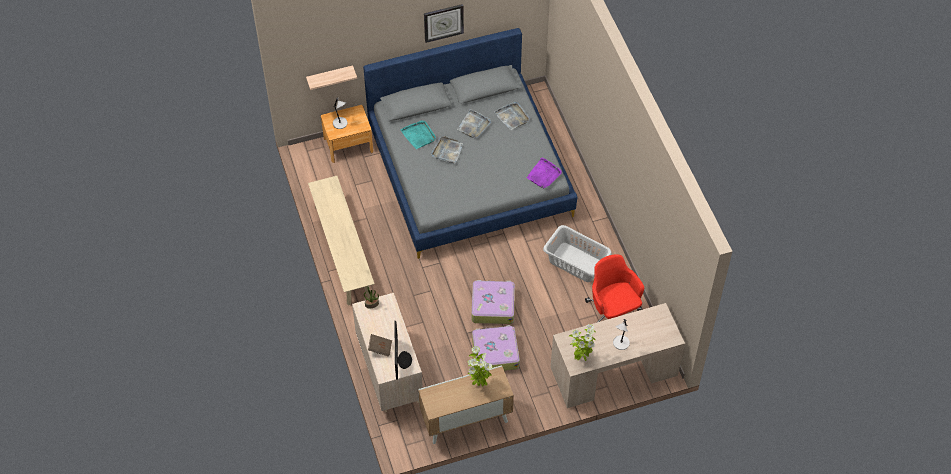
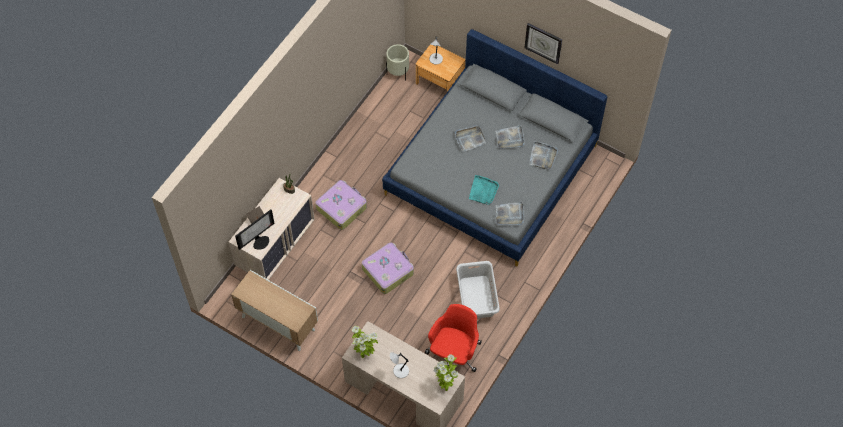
camera: 50 degrees right, 5 degrees up
(309, 167) = (398, 73): none -> beige planter
(330, 77) = (444, 18): shelf -> none
(342, 252) = (347, 146): beige bench -> none
(419, 135) = (467, 112): turquoise tray -> turquoise tray (483, 191)
(479, 383) = (288, 303): potted plant -> potted plant (446, 384)
(495, 353) = (349, 301): suitcase -> suitcase (341, 207)
(544, 175) = (509, 214): purple tray -> grey tray

